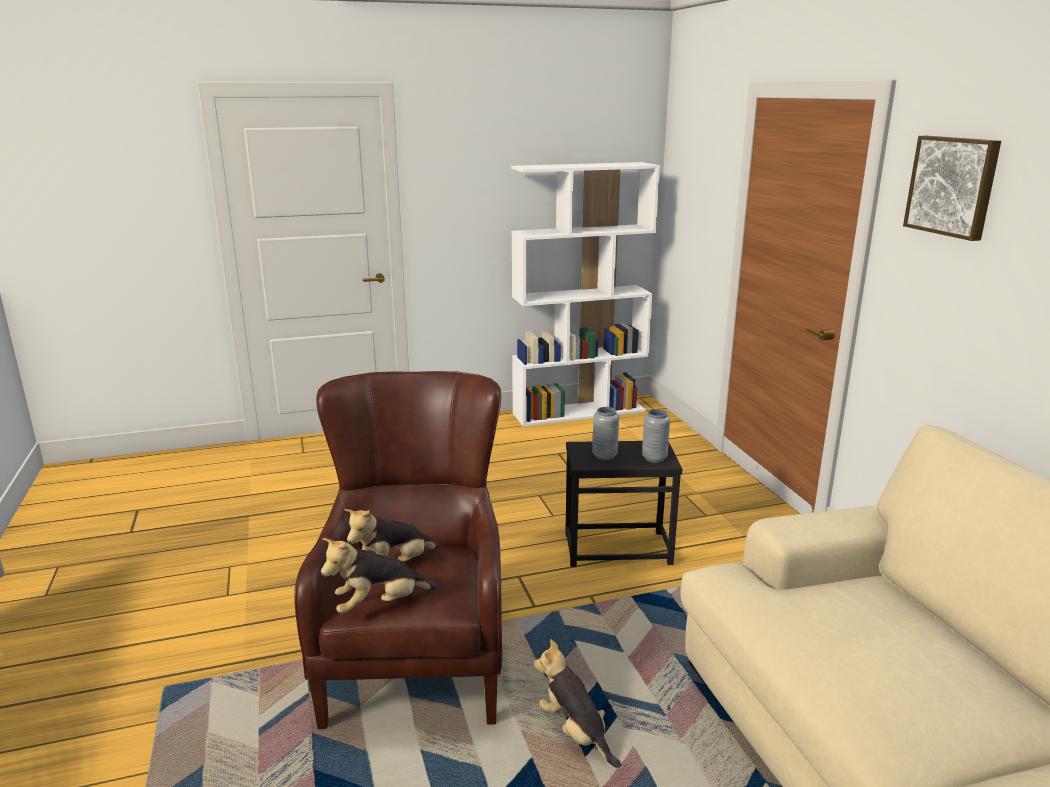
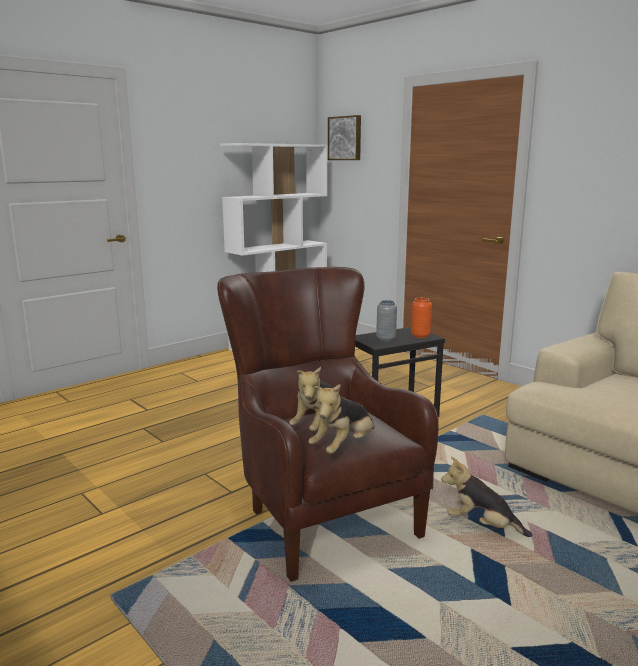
camera: 25 degrees left, 5 degrees down
(654, 458) = (420, 336): grey vase -> orange vase
(953, 186) = (595, 122): picture -> picture (345, 138)

